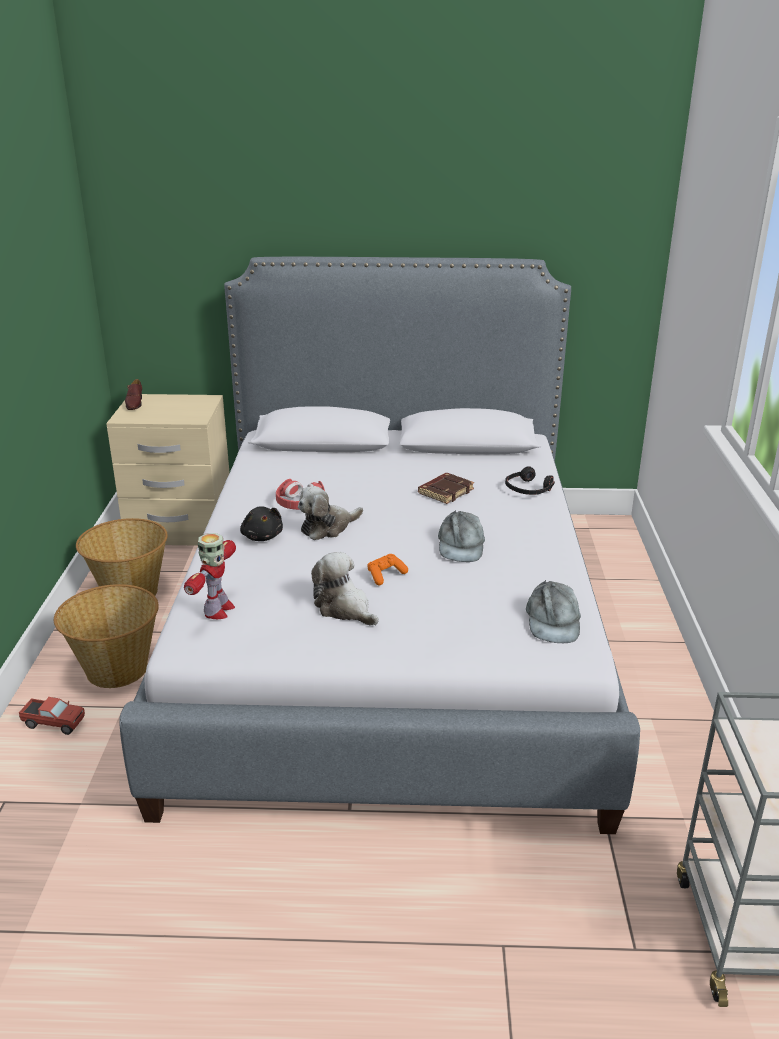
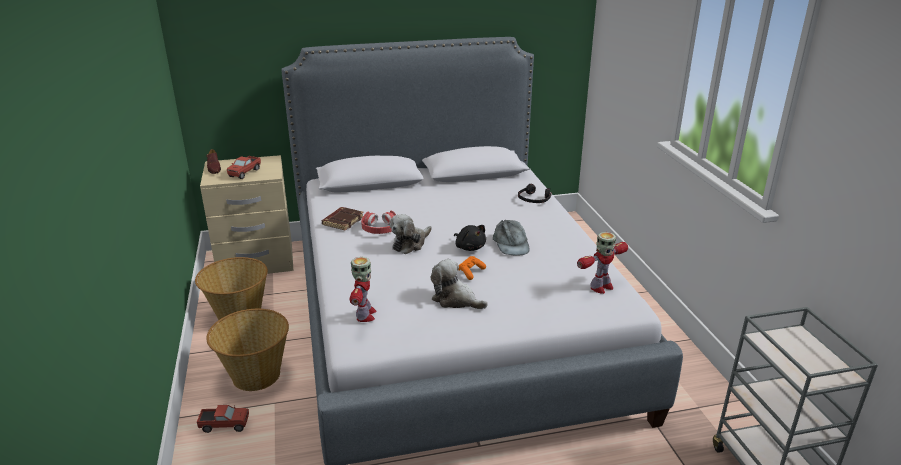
camera: 15 degrees left, 0 degrees up
(167, 413) = (245, 173): none -> toy truck
(262, 536) = (365, 256): black plush toy -> black plush toy (469, 247)
(445, 491) = (478, 208): brown book -> brown book (342, 221)
(552, 621) = (600, 287): grey cap -> toy robot

